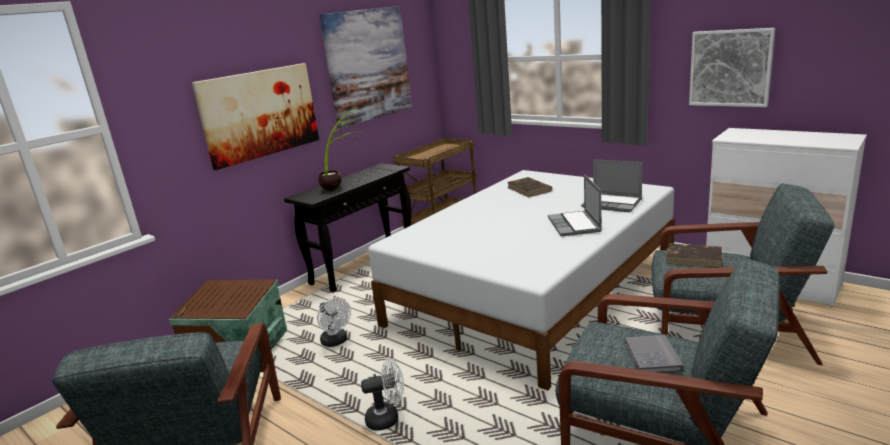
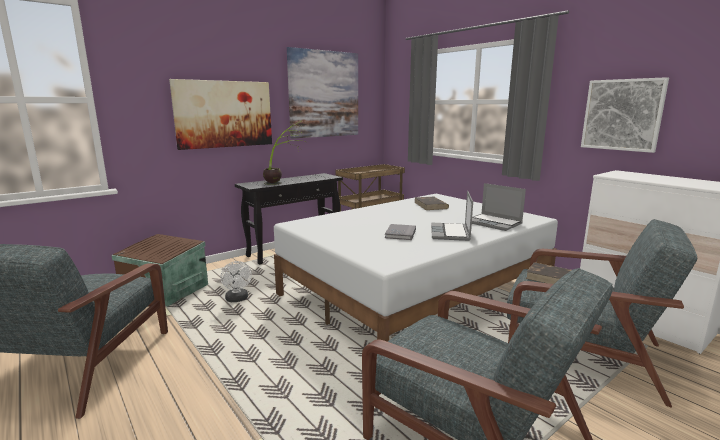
camera: 10 degrees right, 5 degrees down
(388, 418) = (236, 366): white fan -> none
(652, 357) = (467, 354): grey book -> grey book (400, 234)

